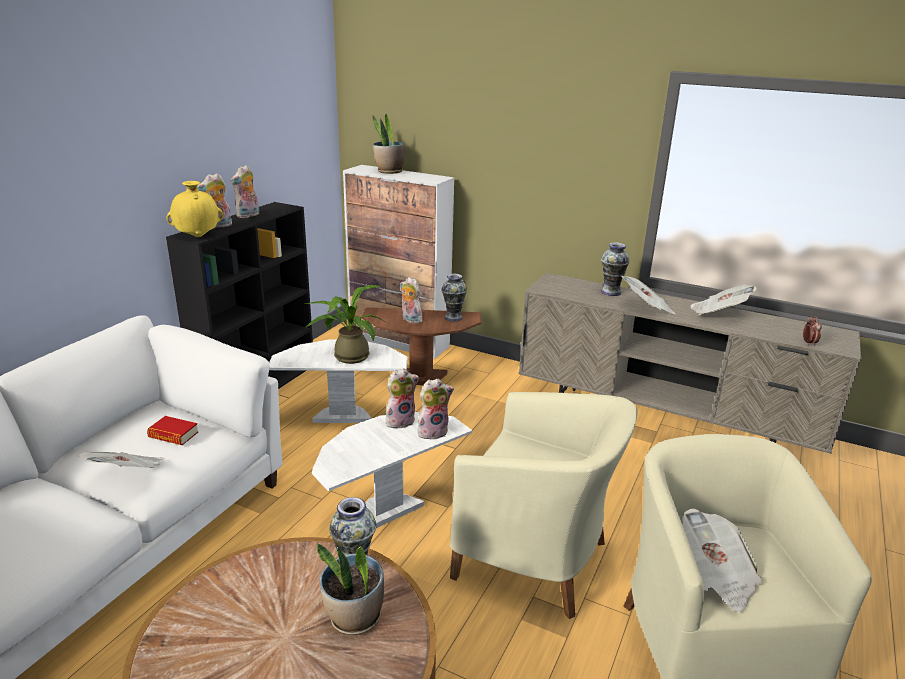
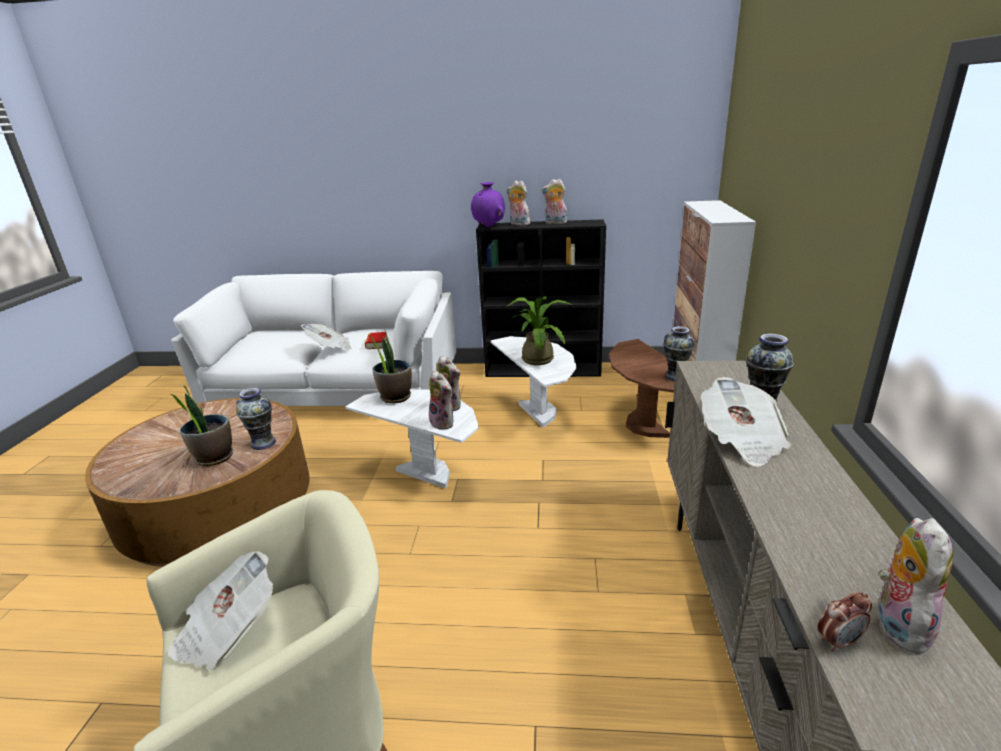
camera: 70 degrees right, 0 degrees up
(198, 236) = (489, 226): yellow vase -> purple vase
(389, 171) = (714, 208): potted plant -> potted plant (395, 397)
(410, 320) = (639, 360): plush toy -> plush toy (897, 623)
(535, 559) = (403, 573): beige armchair -> none
(718, 313) = (827, 508): newspaper -> none

